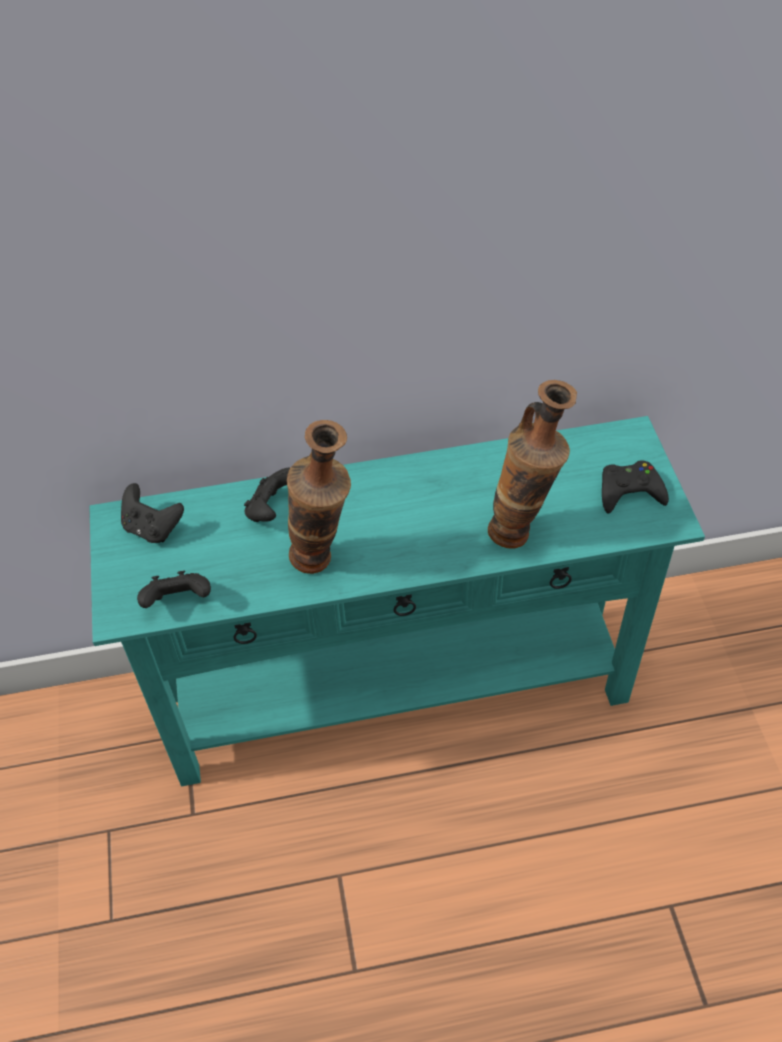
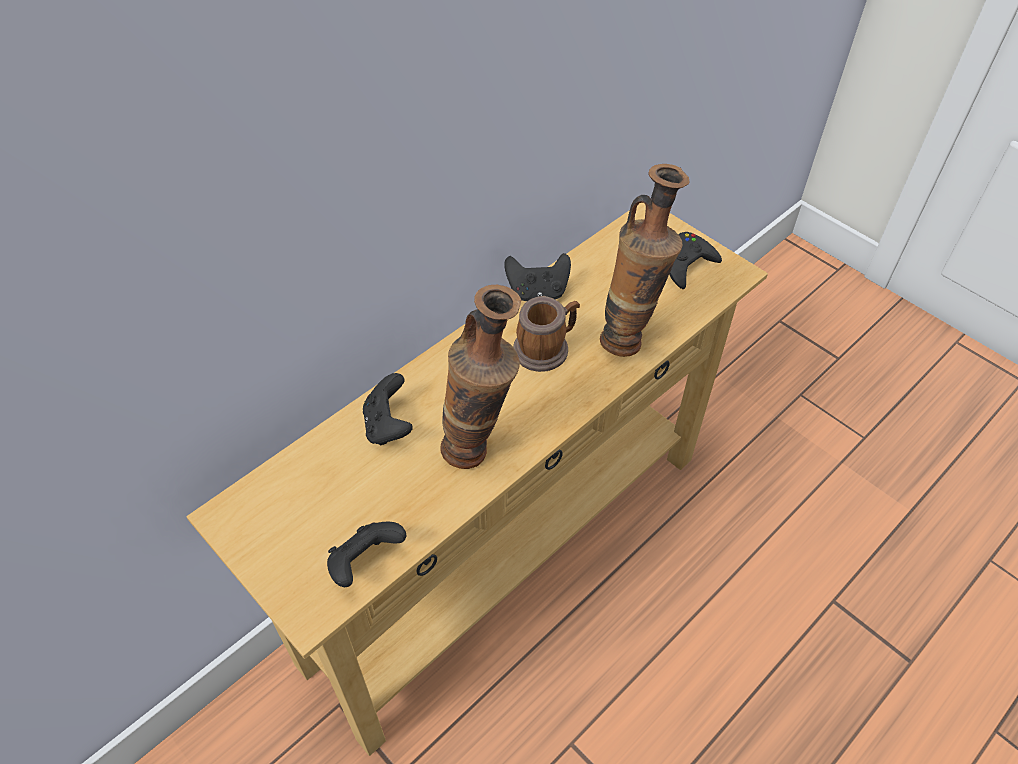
camera: 35 degrees left, 0 degrees up
(152, 528) = (278, 504): black game controller -> black game controller (537, 292)
(398, 692) = (507, 553): turquoise console table -> beige console table
(443, 508) = (546, 348): none -> mug

